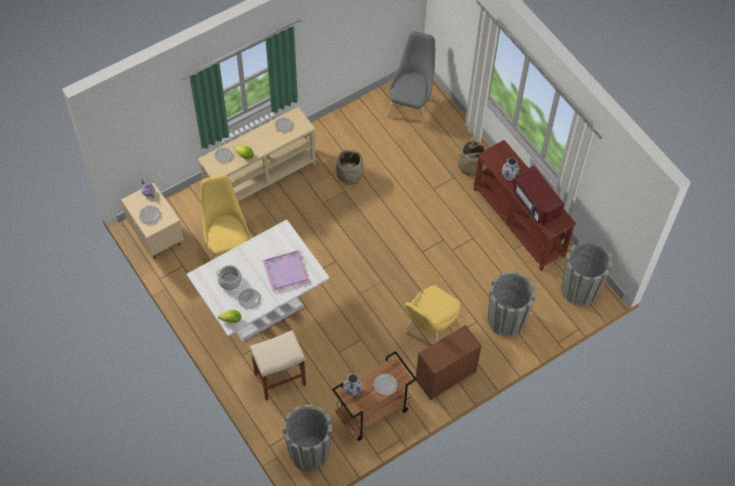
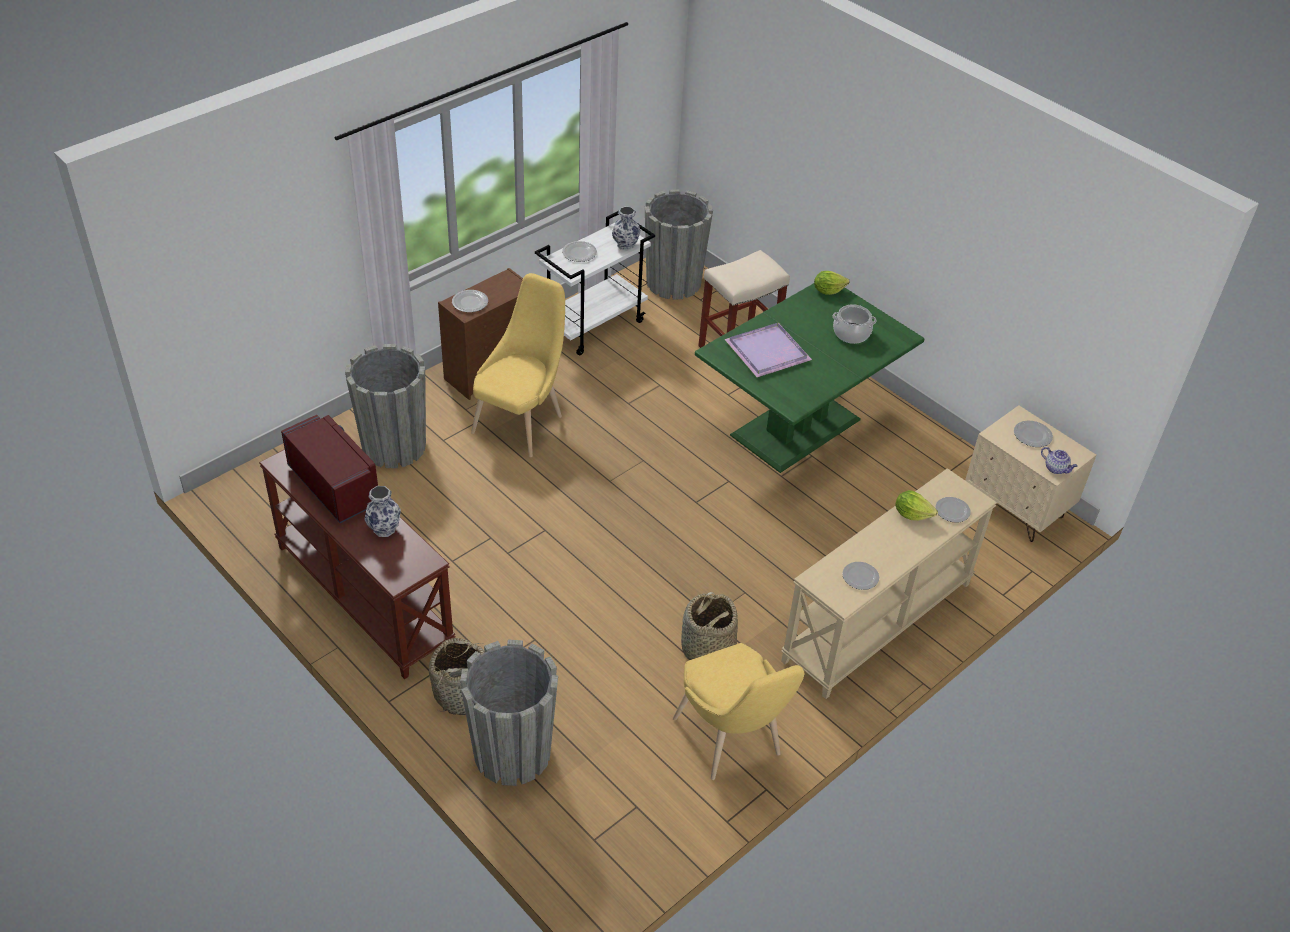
camera: 170 degrees right, 15 degrees down
(227, 247) = (888, 504): yellow chair -> yellow chair (731, 742)
(250, 299) = (810, 315): plate -> plate (469, 303)
(261, 307) = (797, 428): white dining table -> green dining table
(372, 413) = (594, 325): brown cart -> white cart
(411, 105) = (604, 816): grey chair -> none
(579, 289) = (260, 499): grey planter -> grey planter (512, 752)

